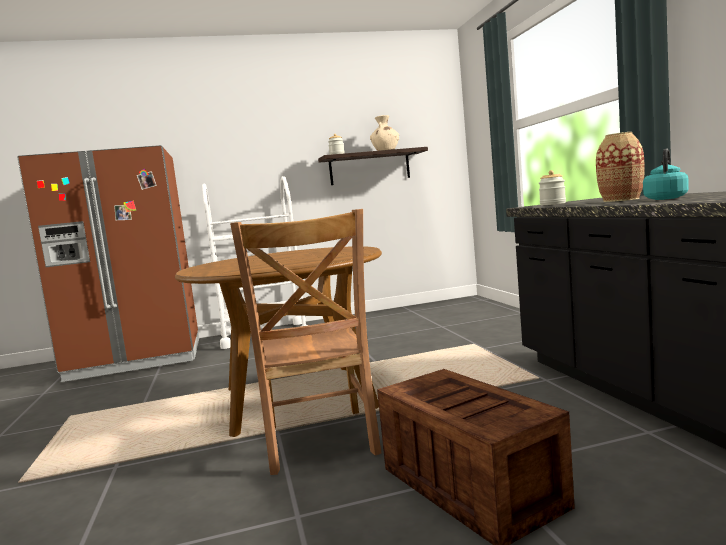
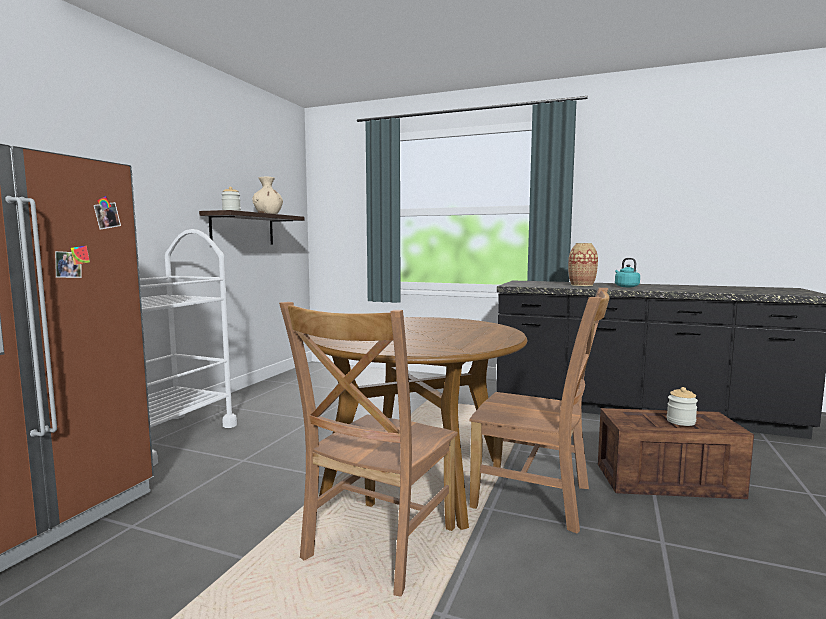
camera: 55 degrees left, 0 degrees up
(182, 424) = (377, 546): none -> brown chair
(552, 204) = (527, 284): jar -> jar (681, 421)

